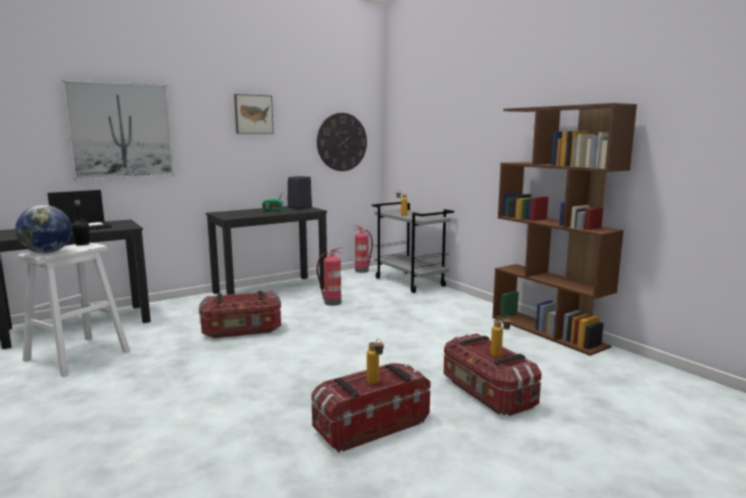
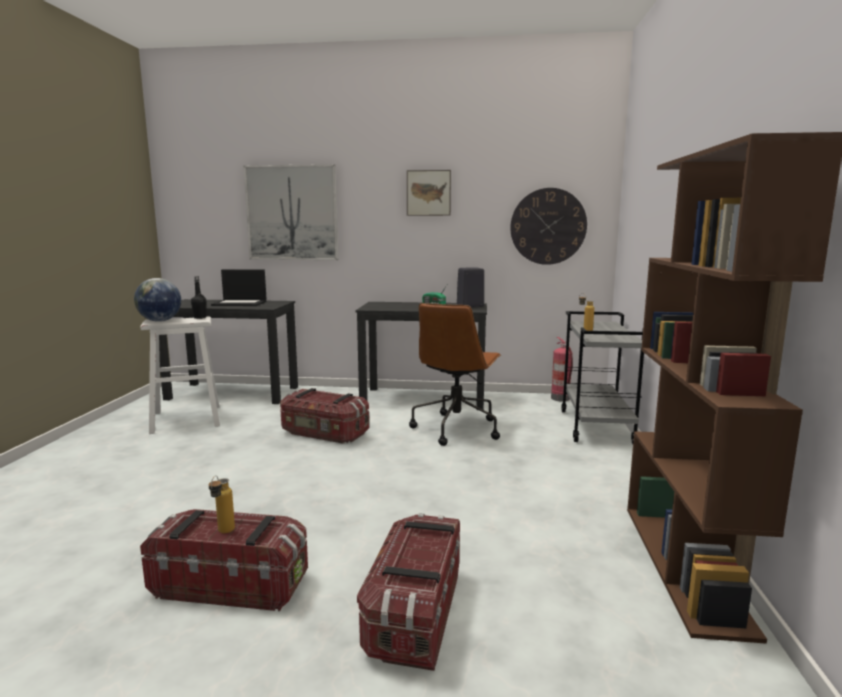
camera: 40 degrees right, 0 degrees up
(332, 303) = (456, 428): fire extinguisher -> brown office chair
(499, 356) = (418, 564): bottle -> none

